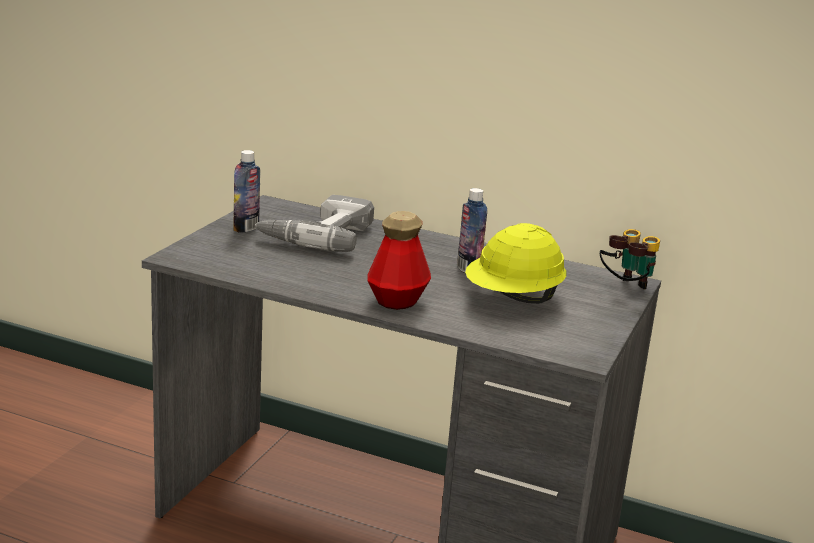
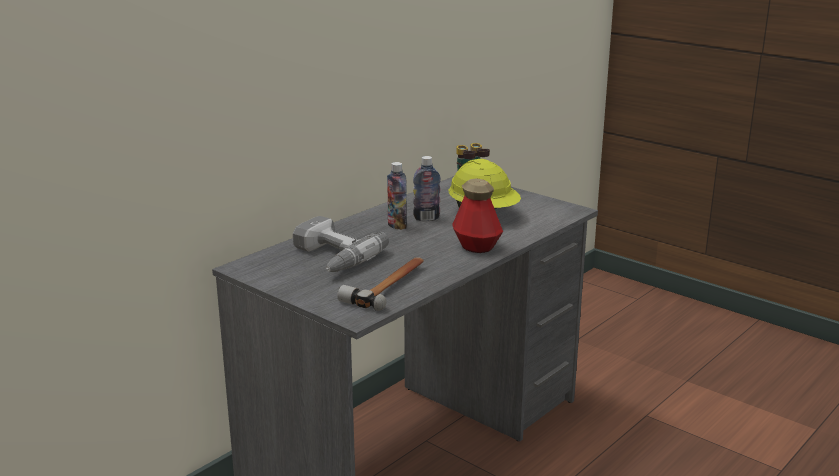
camera: 70 degrees left, 0 degrees up
(246, 228) = (300, 282): bottle -> bottle (397, 225)
(256, 265) = (388, 286): none -> hammer

